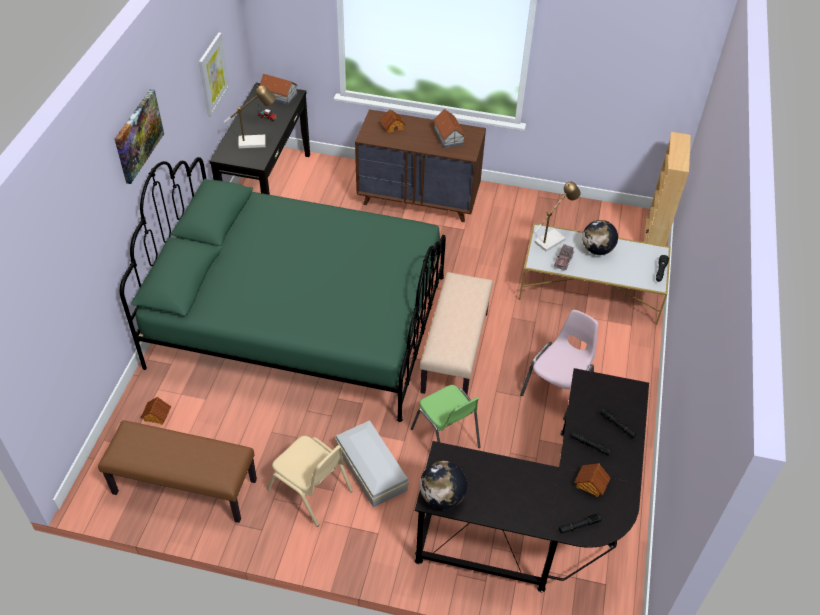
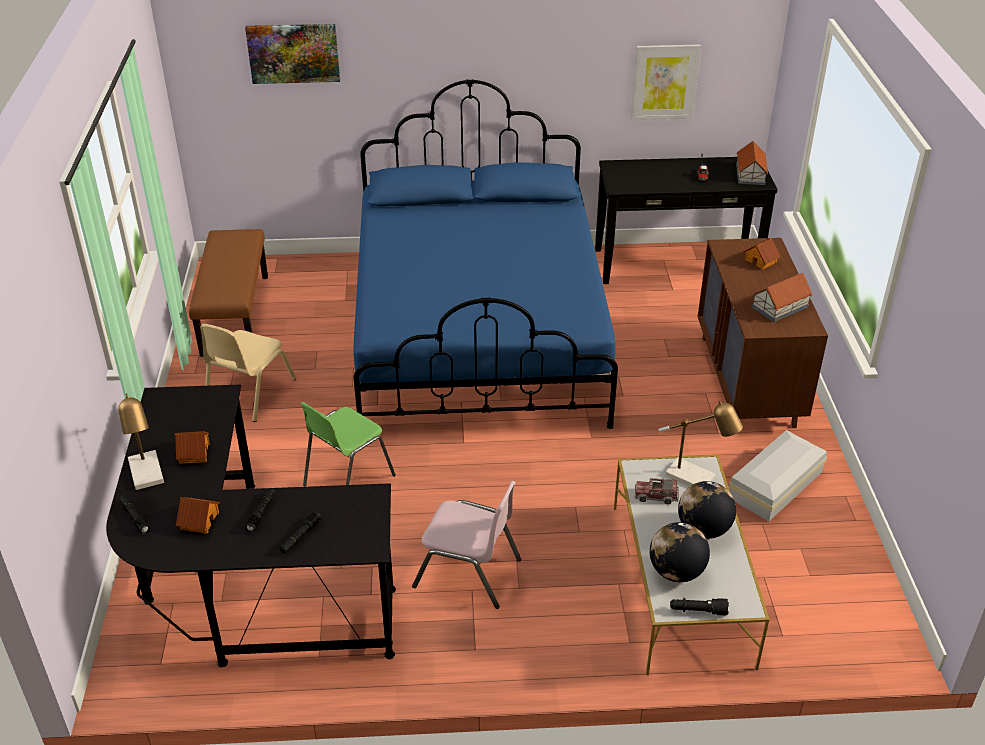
camera: 75 degrees right, 10 degrees down
(138, 135) = (473, 36): picture -> picture (293, 53)
(156, 416) = (314, 278): toy house -> toy house (193, 453)
(256, 142) = (652, 179): table lamp -> table lamp (148, 476)
(300, 321) = (479, 334): green bed -> blue bed
(371, 467) = (290, 430): white storage box -> white storage box (777, 484)
(442, 497) = (163, 403): globe -> globe (676, 572)
(454, 351) = (489, 463): beige bench -> none
(654, 237) = (853, 651): beige bookcase -> none

